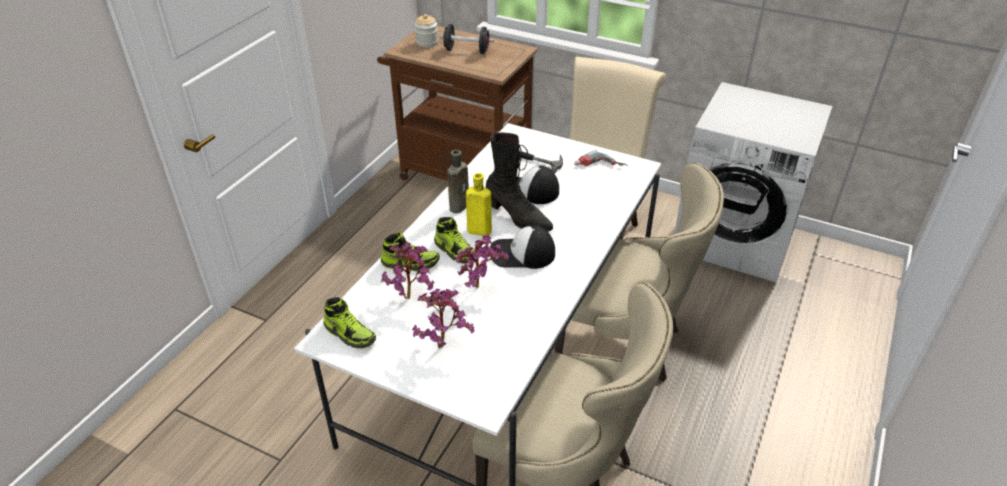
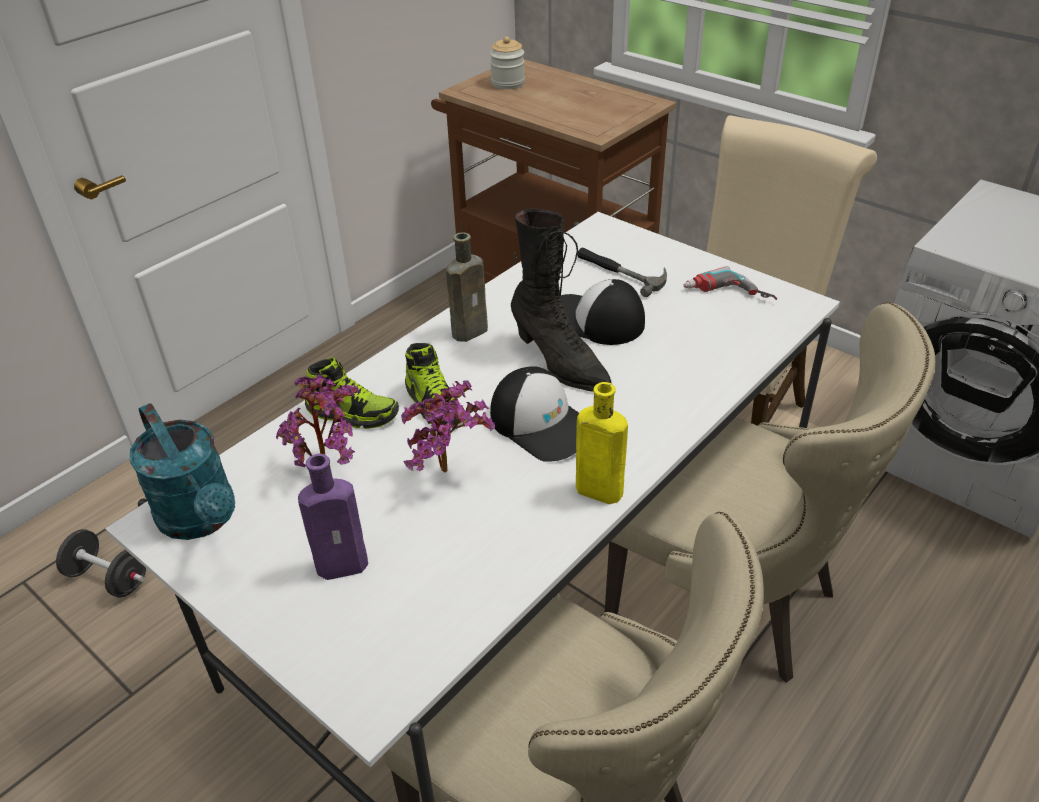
camera: 15 degrees right, 0 degrees up
(350, 334) = (202, 519): shoe -> turquoise watering can
(443, 343) = (346, 564): potted plant -> purple bottle
(466, 51) = (563, 98): black dumbbell -> black dumbbell (109, 578)
(477, 230) = (483, 374): yellow bottle -> yellow bottle (595, 490)
(522, 254) = (543, 424): cap -> cap turned 150 degrees counterclockwise

